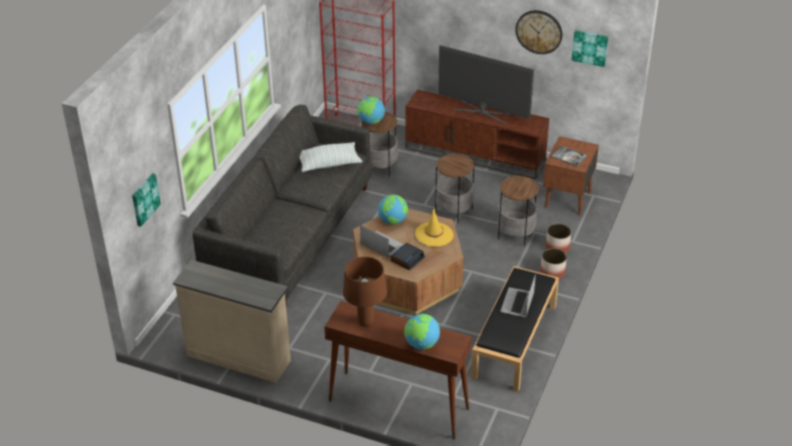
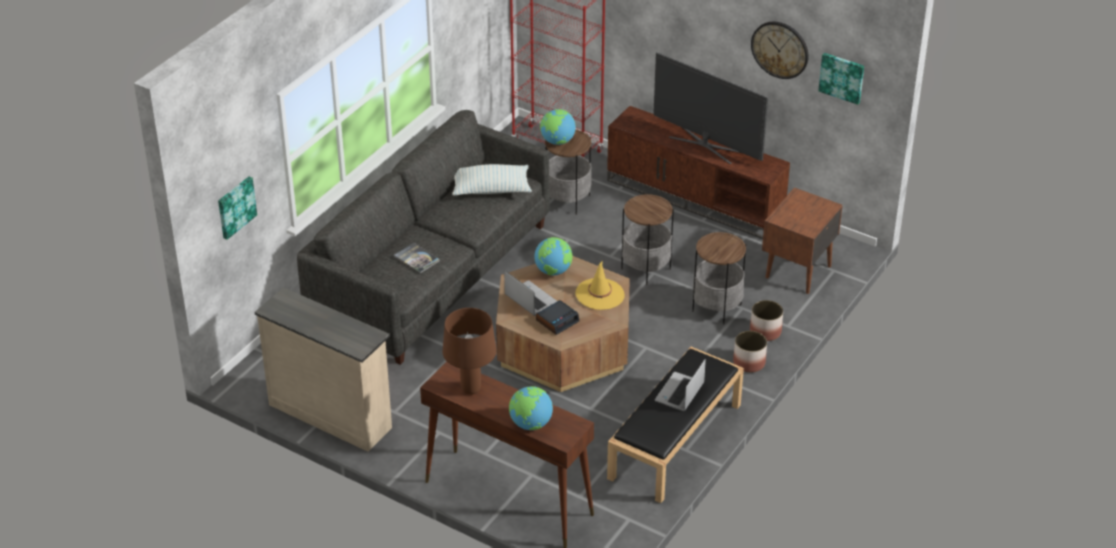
camera: 10 degrees right, 0 degrees up
(569, 156) = (798, 215): book -> book (416, 259)

